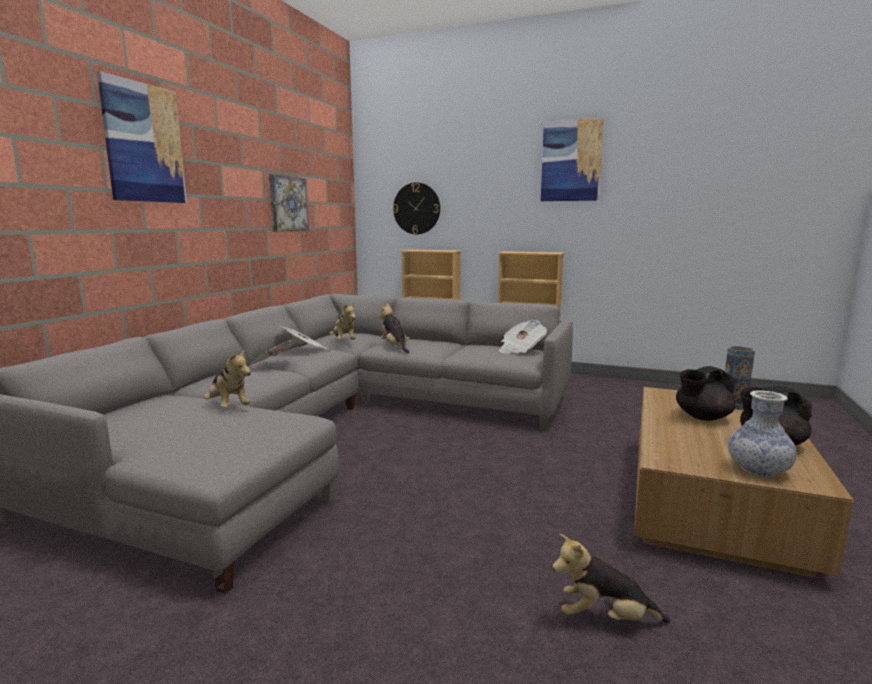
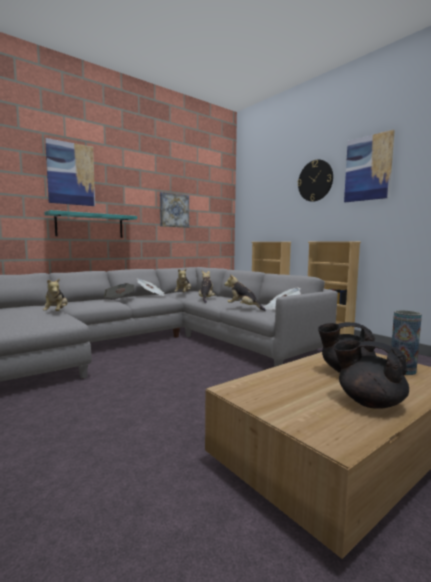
camera: 30 degrees right, 5 degrees down
(180, 239) = (90, 225): none -> turquoise shelf
(416, 208) = (266, 214): wall clock -> wall clock (315, 180)
(605, 618) = (103, 496): plush toy -> plush toy (243, 308)
(758, 470) = (302, 416): vase -> none

